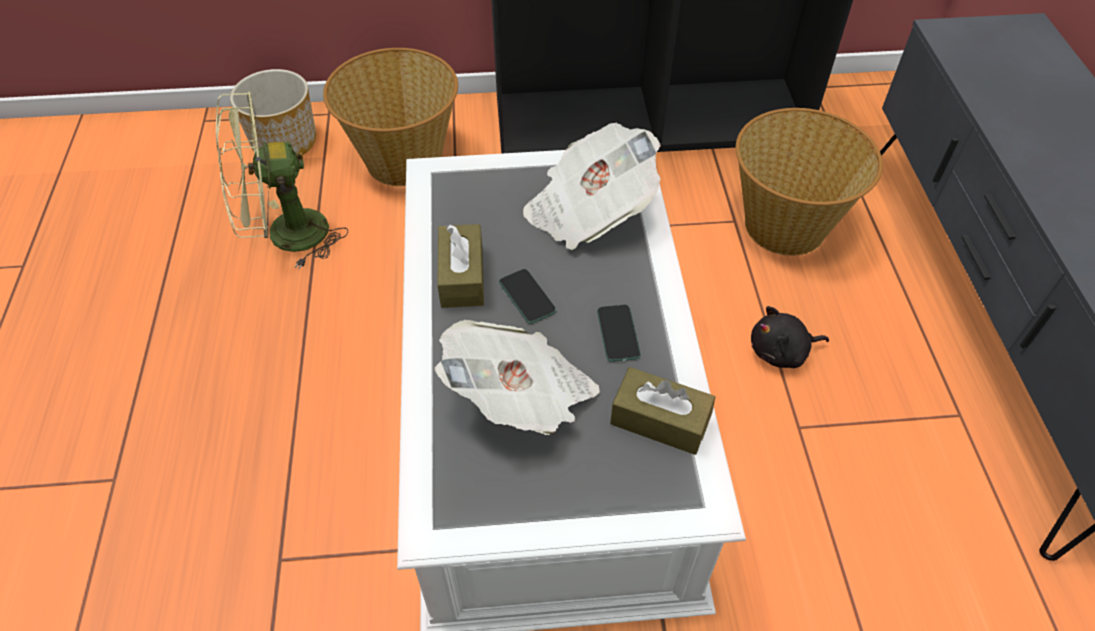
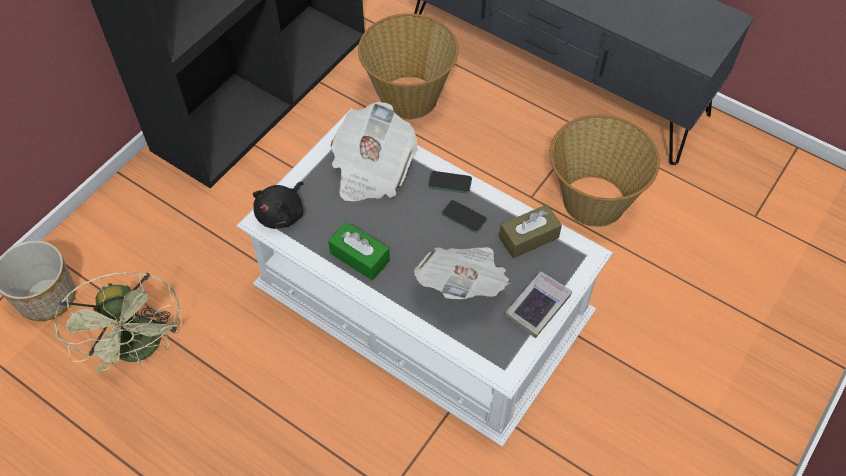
camera: 50 degrees left, 5 degrees up
(285, 236) = (141, 349): green fan -> green fan turned 45 degrees counterclockwise
(403, 159) = (146, 239): basket -> basket (592, 201)
(462, 276) = (360, 257): brown tissue box -> green tissue box
(527, 297) = (403, 238): phone -> phone (449, 182)
(564, 502) = (537, 306): none -> book
(781, 352) = (483, 167): black plush toy -> black plush toy (282, 213)

